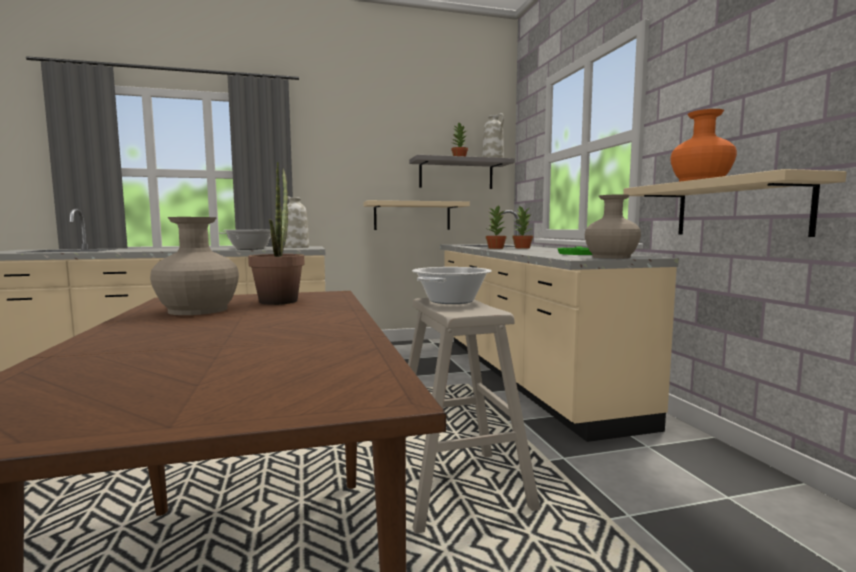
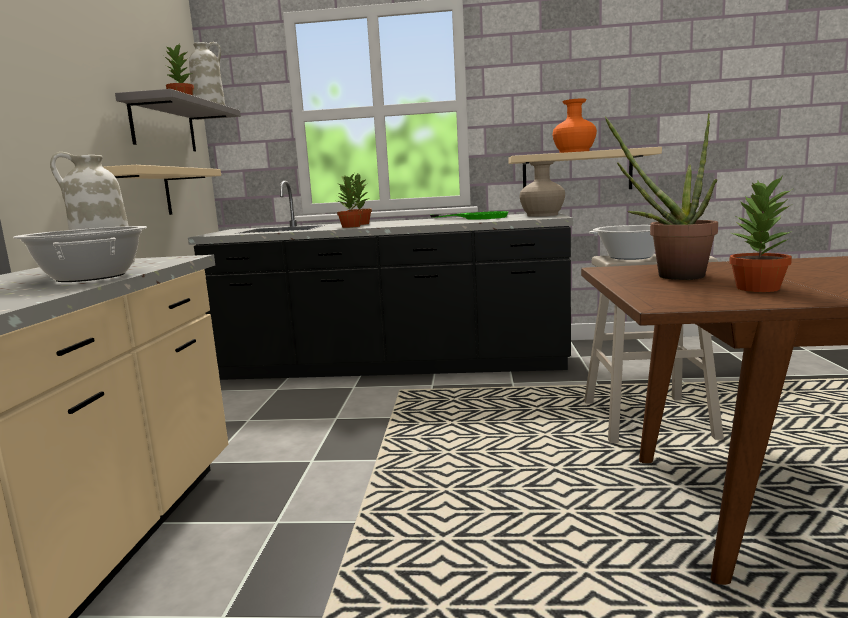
camera: 70 degrees left, 5 degrees up
(198, 310) = (757, 288): beige vase -> potted plant
(521, 374) = (392, 366): beige counter -> black counter

